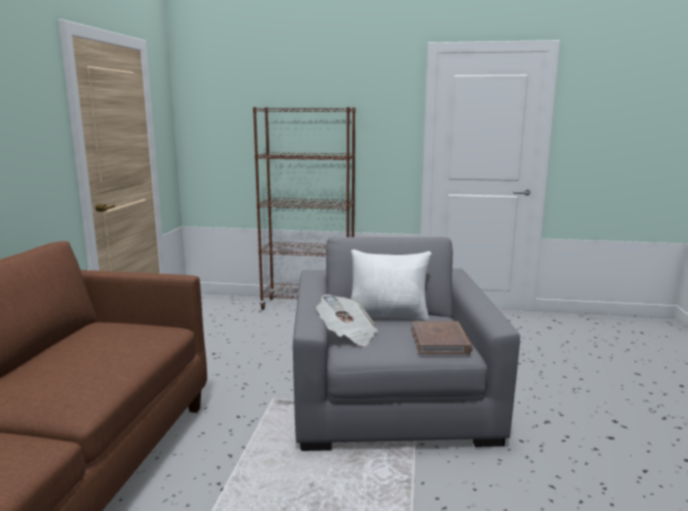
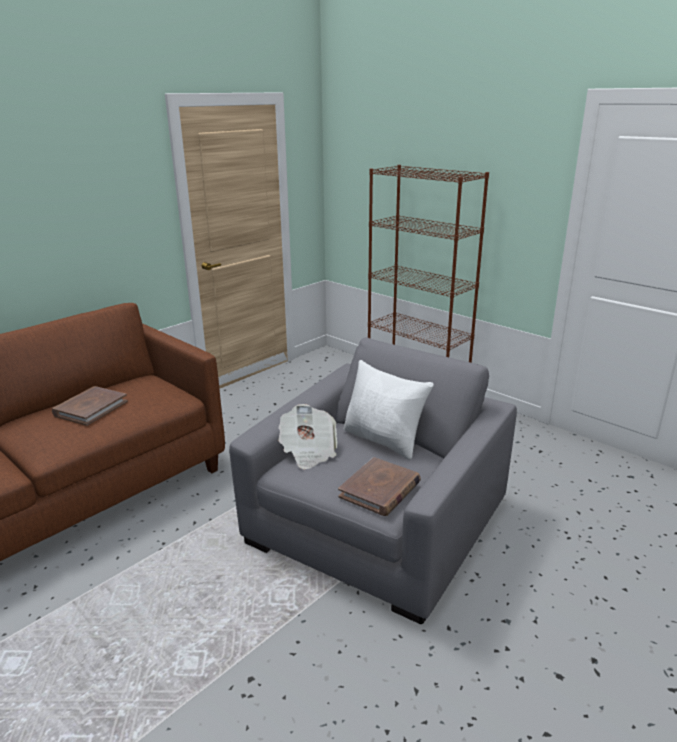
camera: 35 degrees right, 10 degrees up
(76, 358) = (91, 408): none -> brown book

